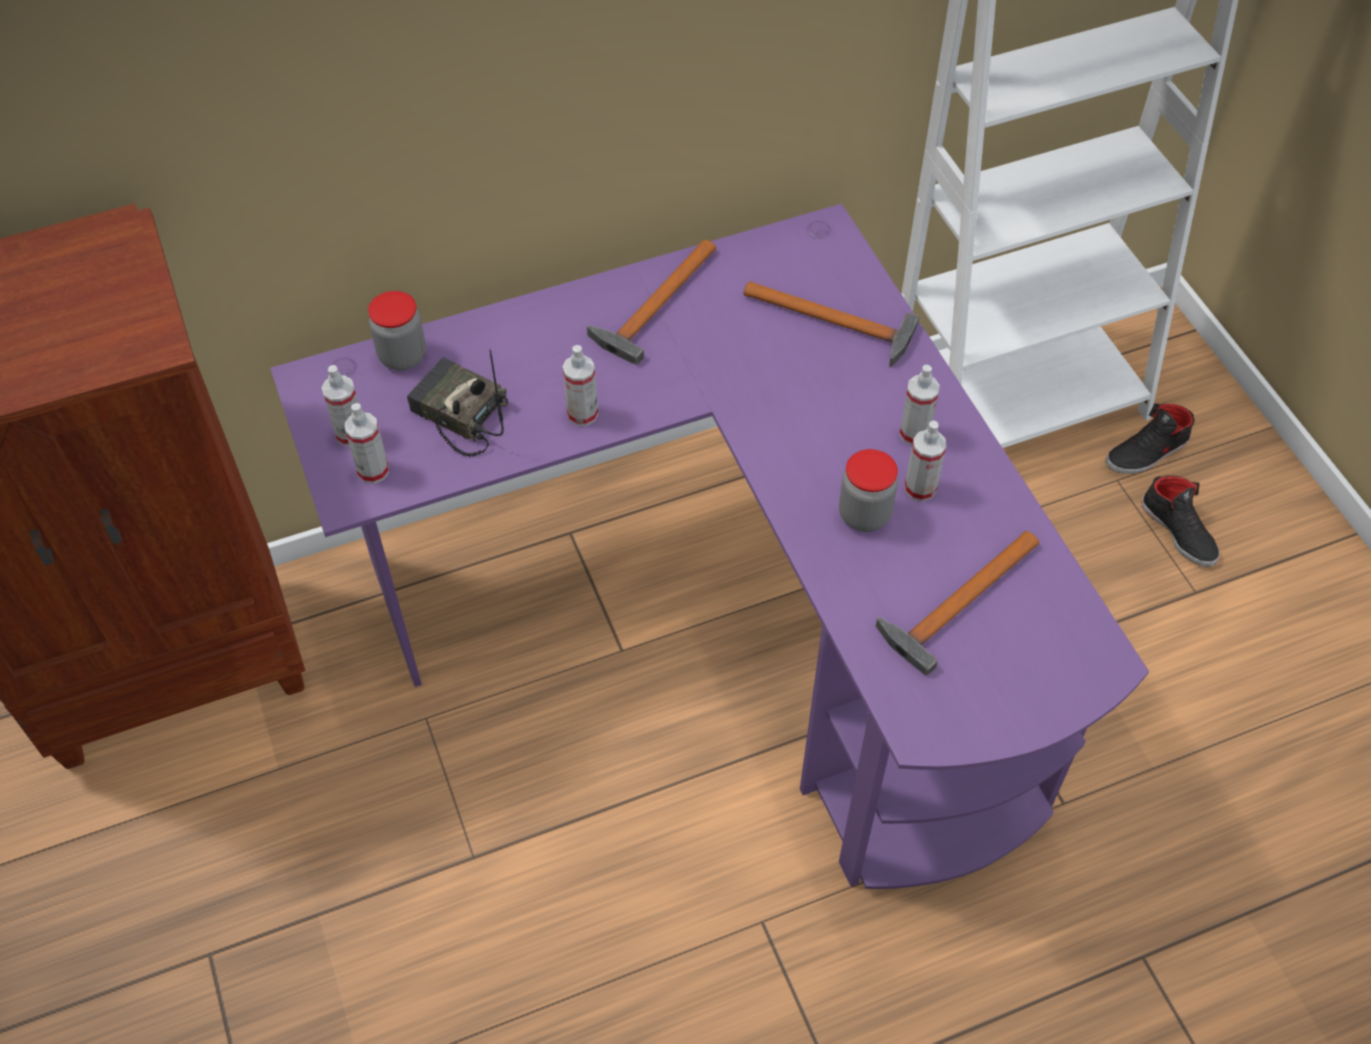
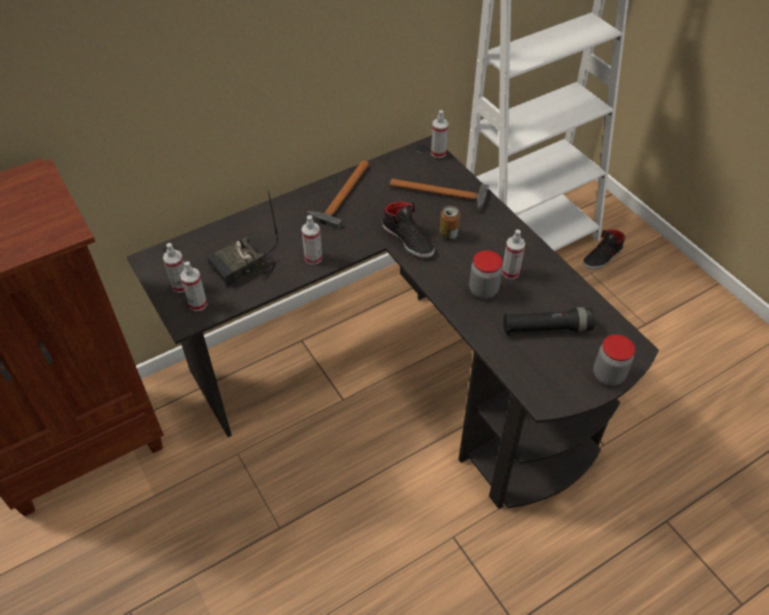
camera: 10 degrees left, 5 degrees down
(402, 356) = (203, 241): jar -> jar (608, 375)
(458, 415) = (242, 267): radio -> radio turned 60 degrees counterclockwise
(727, 617) = (398, 373): purple desk -> black desk
(827, 402) = (448, 235): none -> can
(914, 433) = (500, 244): spray bottle -> spray bottle (438, 153)
(957, 602) = (546, 328): hammer -> black flashlight
(1179, 531) = (629, 294): black shoe -> black shoe (408, 239)

